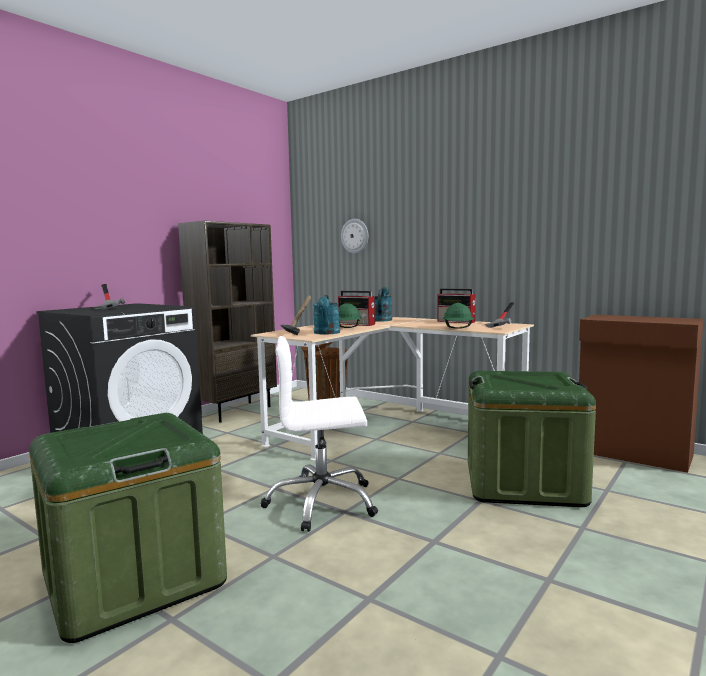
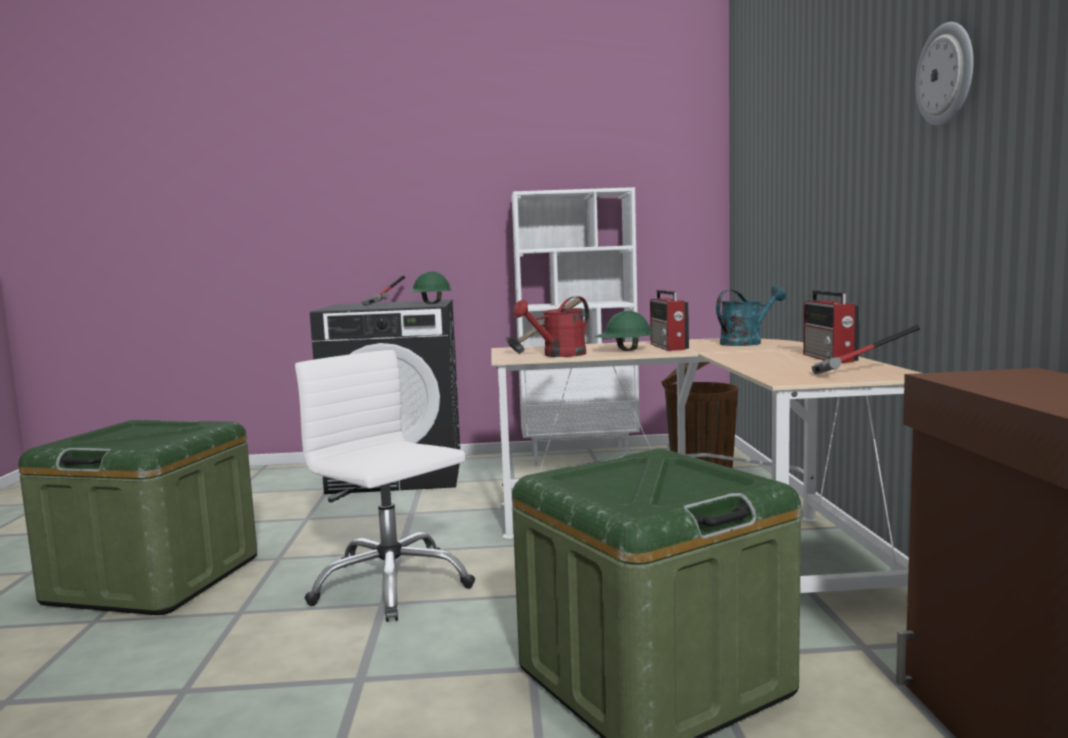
camera: 50 degrees right, 0 degrees up
(235, 411) = (580, 457): brown bookcase -> white bookcase
(326, 333) = (558, 355): turquoise watering can -> red watering can
(355, 236) = (773, 194): wall clock -> wall clock (946, 74)
(458, 328) = (754, 369): green hard hat -> green hard hat (429, 303)

